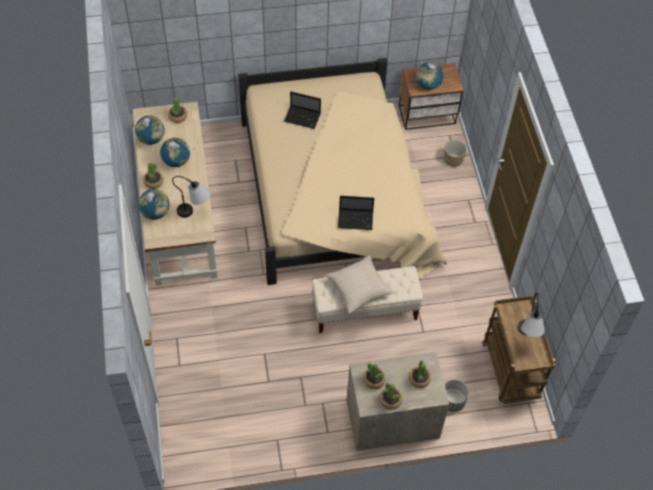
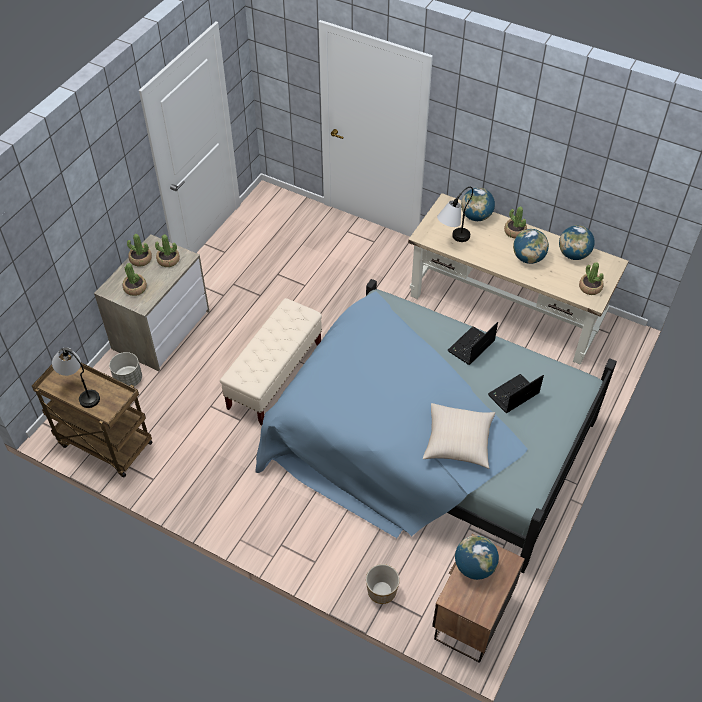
camera: 130 degrees right, 5 degrees down
(336, 194) = (428, 441): beige bed -> blue bed
(356, 220) = (337, 354): laptop -> laptop (471, 347)
(359, 288) = (276, 337): beige pillow -> beige pillow (458, 442)

